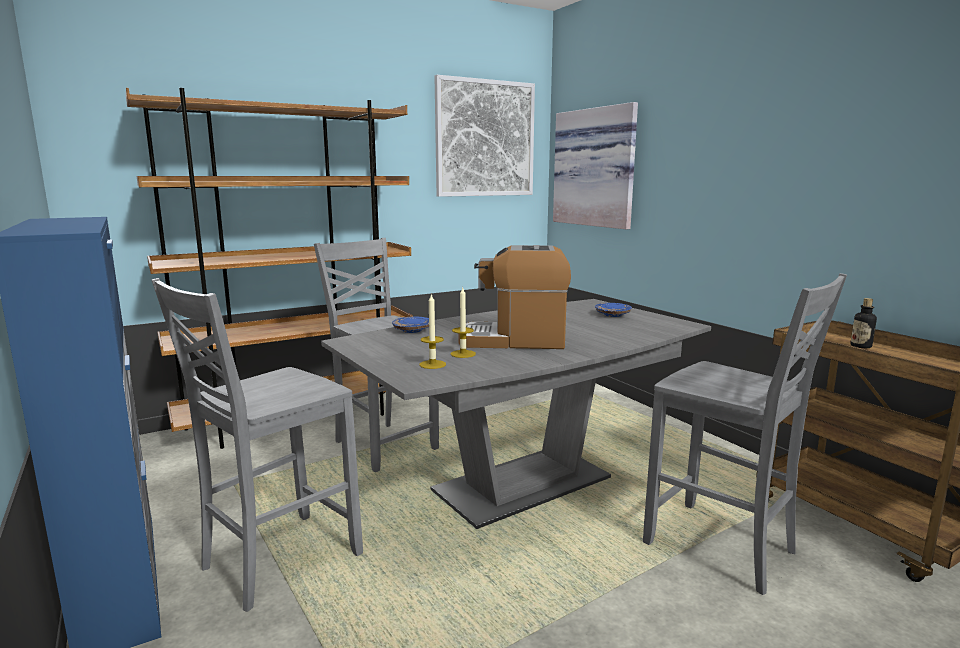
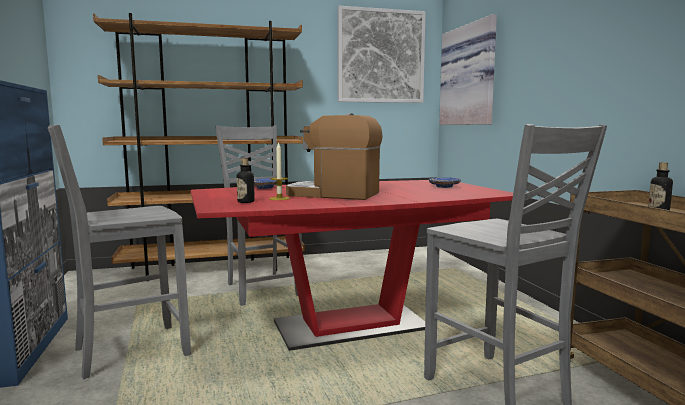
camera: 15 degrees right, 5 degrees down
(432, 364) = (246, 202): candle -> bottle
(522, 484) = (350, 326): grey dining table -> red dining table

